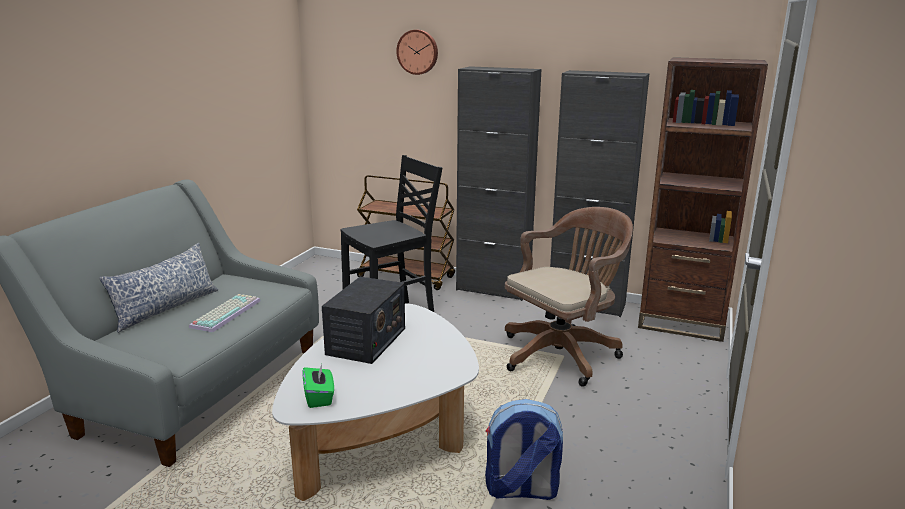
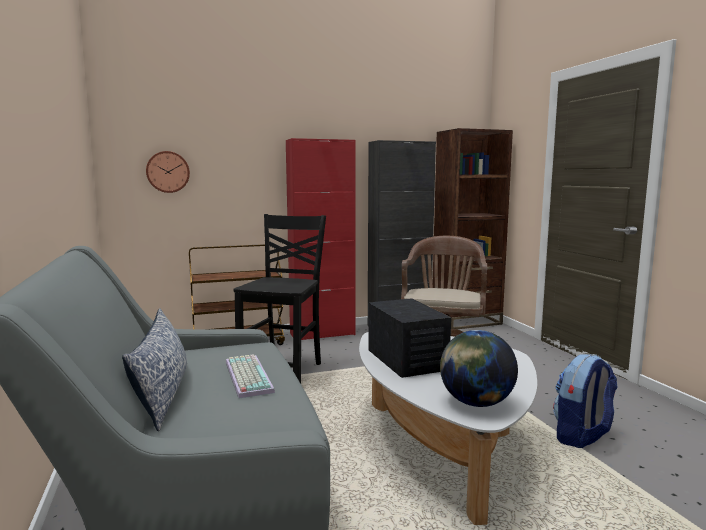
camera: 40 degrees left, 10 degrees down
(319, 397) = (476, 403): green tissue box -> globe
(418, 52) = (232, 128): wall clock -> wall clock (168, 172)
(493, 289) = (322, 334): black cabinet -> red cabinet

